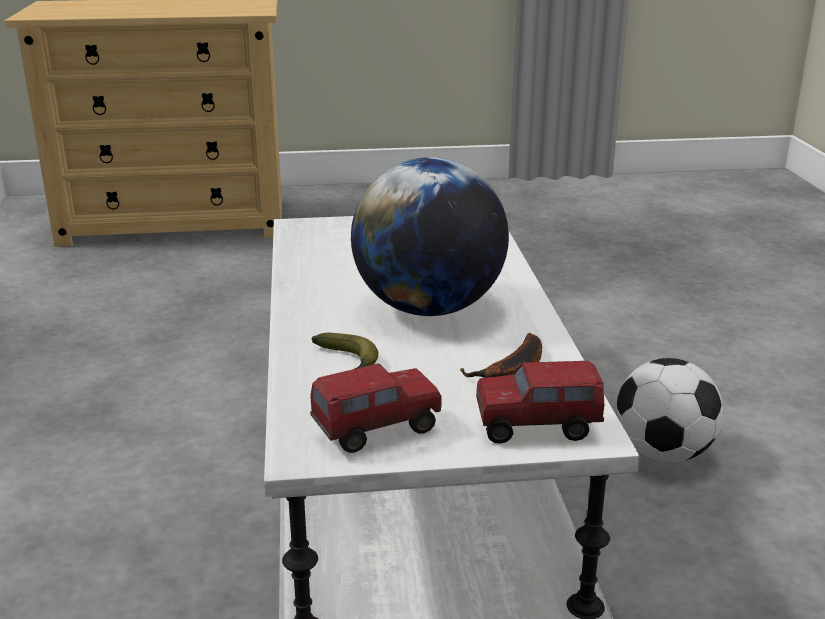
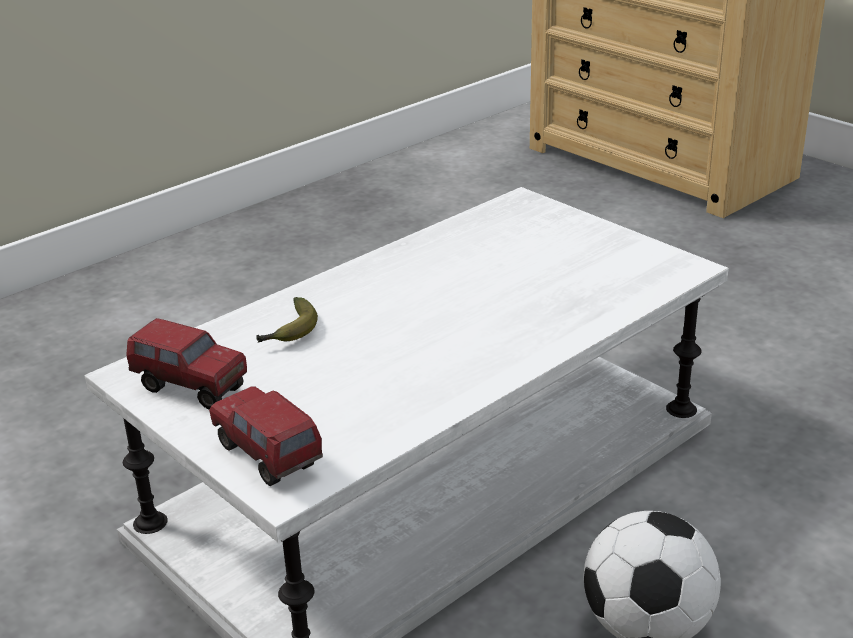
camera: 55 degrees right, 5 degrees up
(429, 308) = (434, 325): globe -> none
(512, 371) = (360, 409): banana -> none

